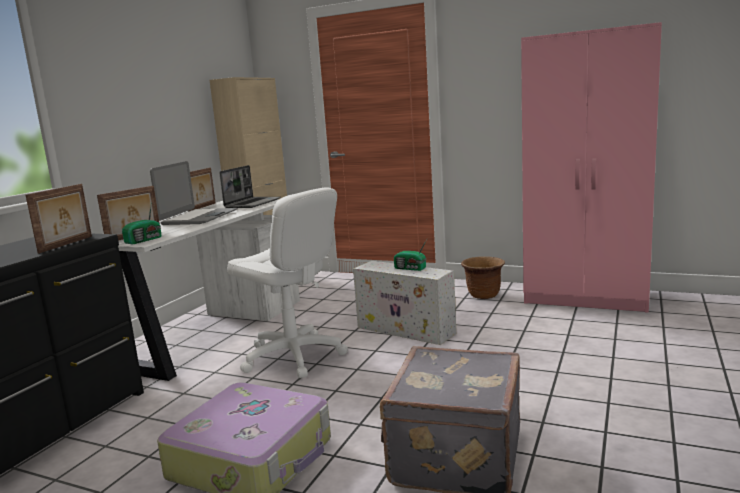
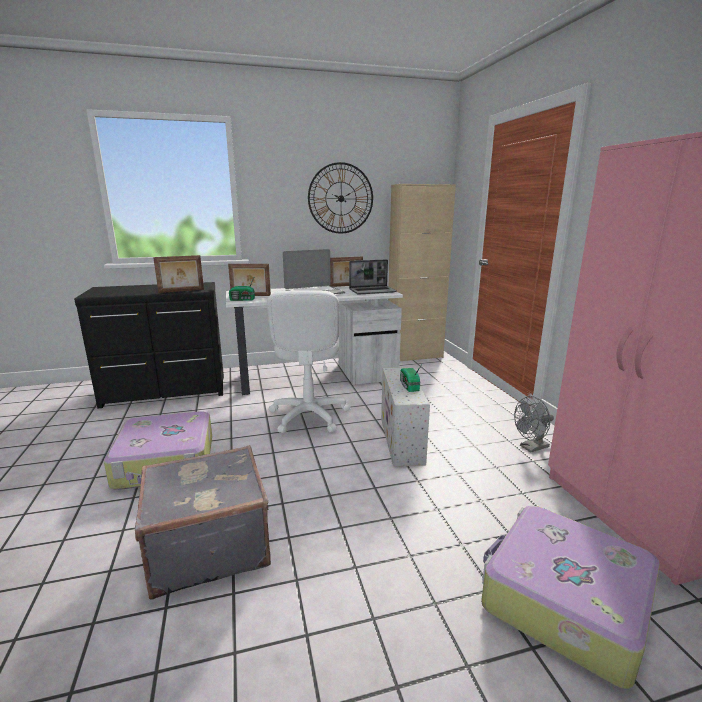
camera: 50 degrees right, 5 degrees up
(163, 98) = (341, 198): none -> wall clock
(483, 295) = (531, 448): brown planter -> grey fan
(638, 342) = (563, 600): none -> suitcase

